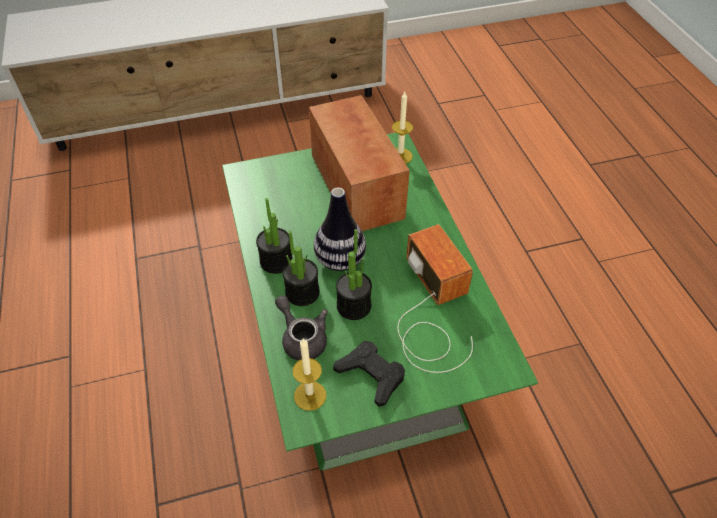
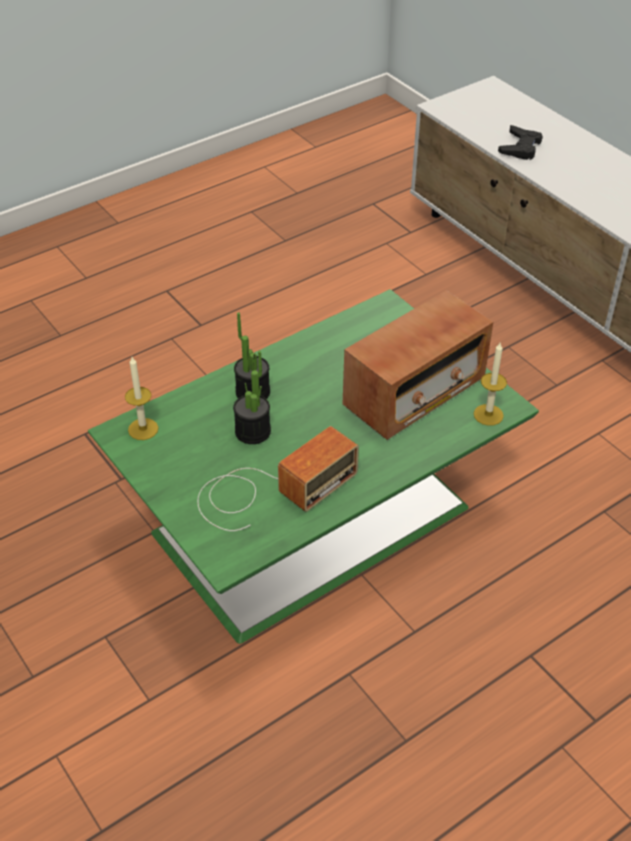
camera: 70 degrees right, 5 degrees down
(276, 261) = (282, 364): potted plant -> none
(302, 338) = (201, 407): grey teapot -> none
(340, 260) = (306, 407): vase -> none
(371, 375) = (179, 463): black game controller -> black game controller (520, 147)

